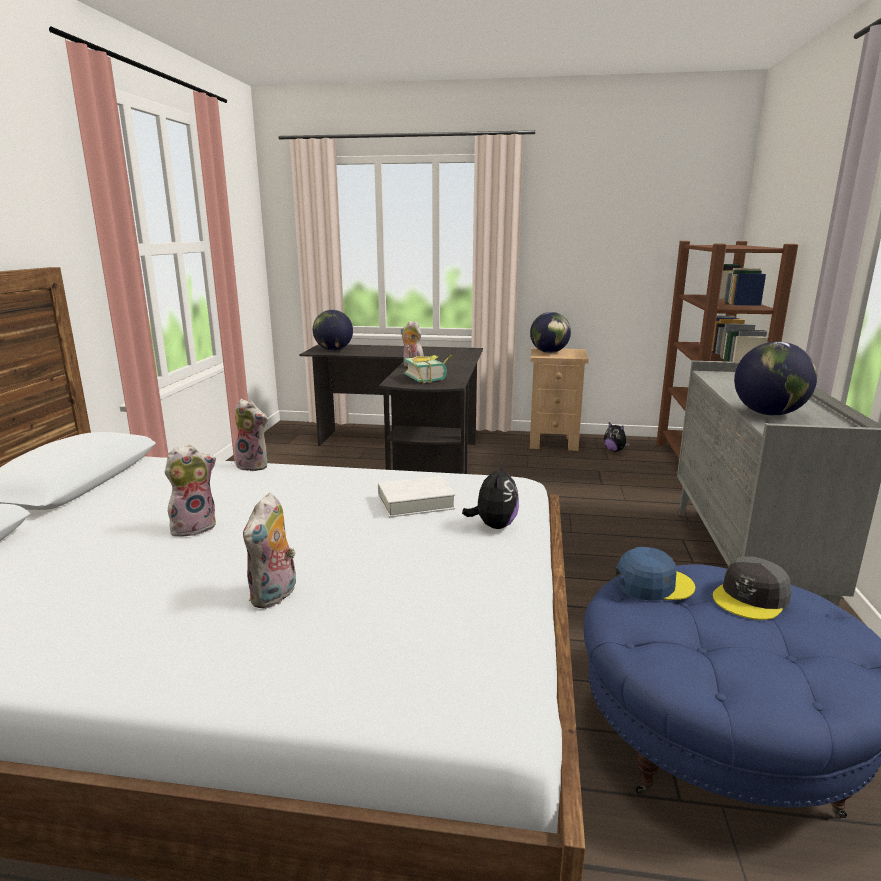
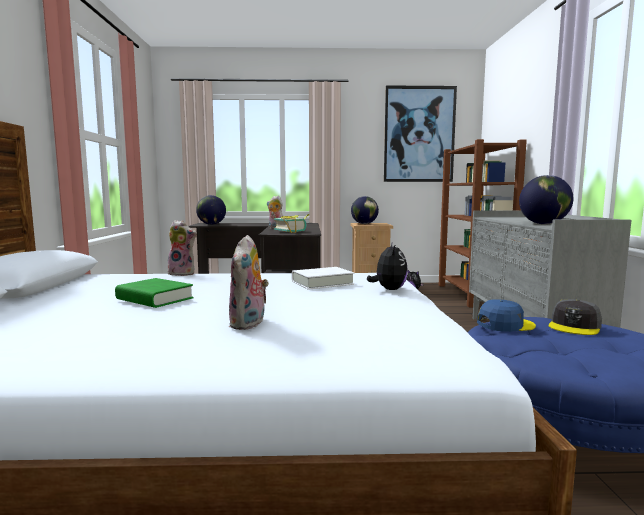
camera: 10 degrees left, 10 degrees down
(194, 527) = (154, 299): plush toy -> green book
(644, 214) = (419, 134): none -> picture

